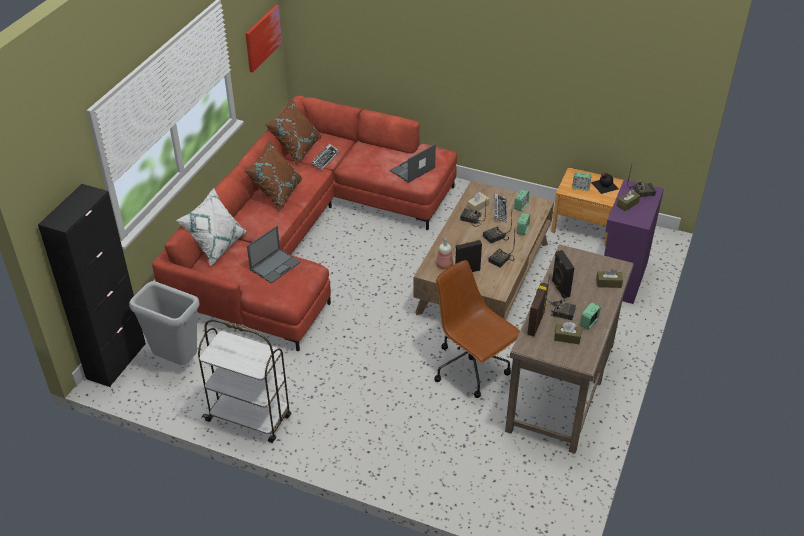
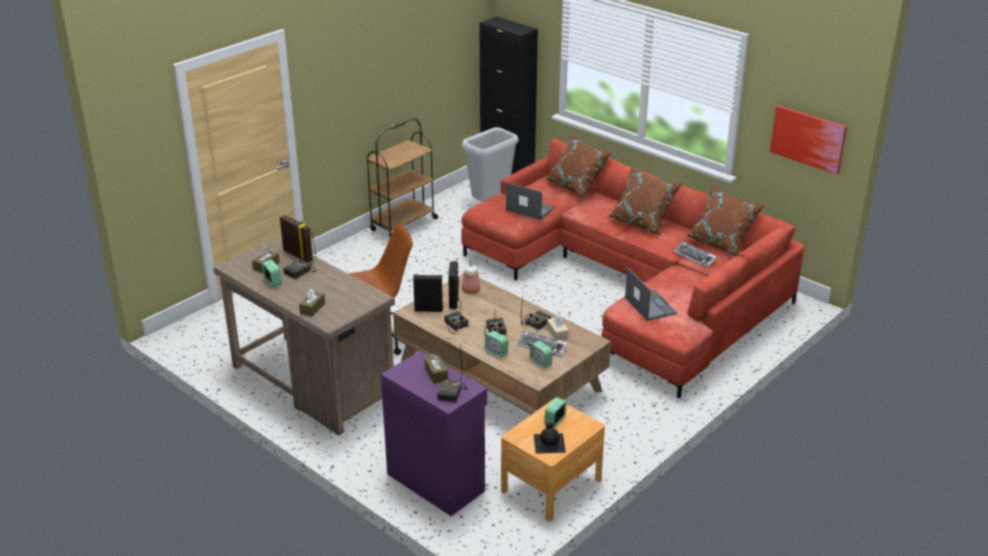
camera: 110 degrees right, 10 degrees down
(216, 245) = (576, 187): white pillow -> brown pillow
(249, 419) = (403, 225): white cart -> brown cart
(275, 265) = (529, 209): laptop -> laptop turned 150 degrees clockwise
(560, 288) = (329, 279): black speaker -> black speaker (428, 309)

